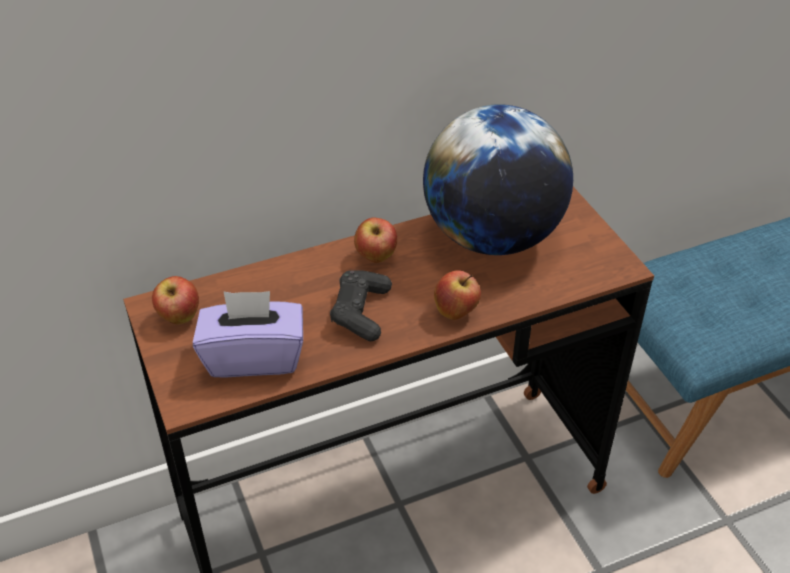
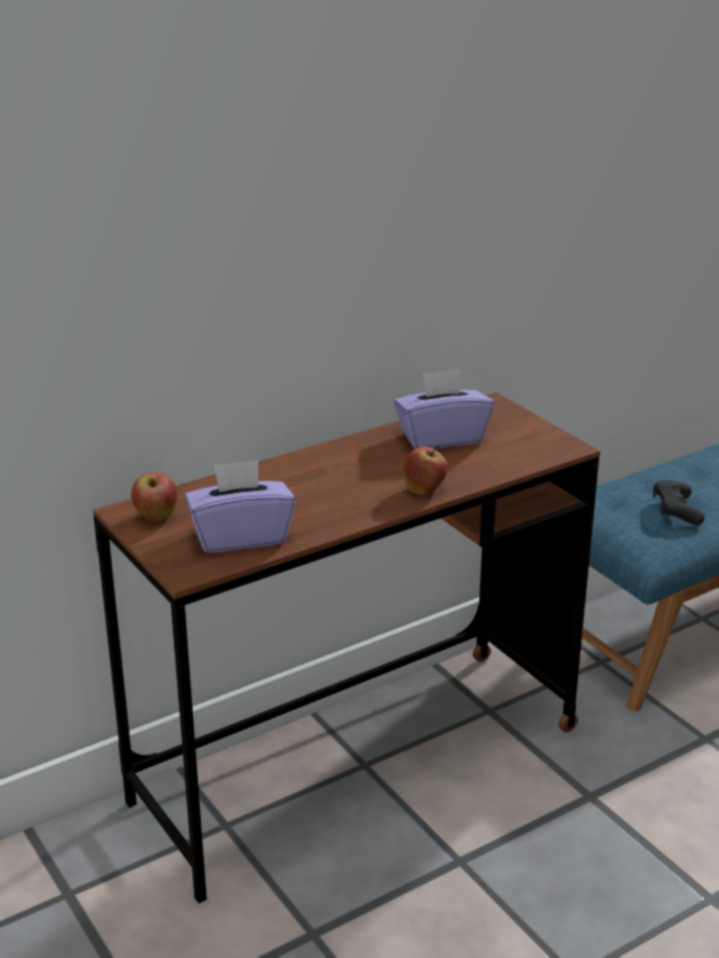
camera: 10 degrees left, 15 degrees down
(361, 312) = (333, 498): black game controller -> black game controller (676, 510)
(376, 257) = (334, 460): apple -> none
(492, 237) = (441, 437): globe -> purple tissue box

